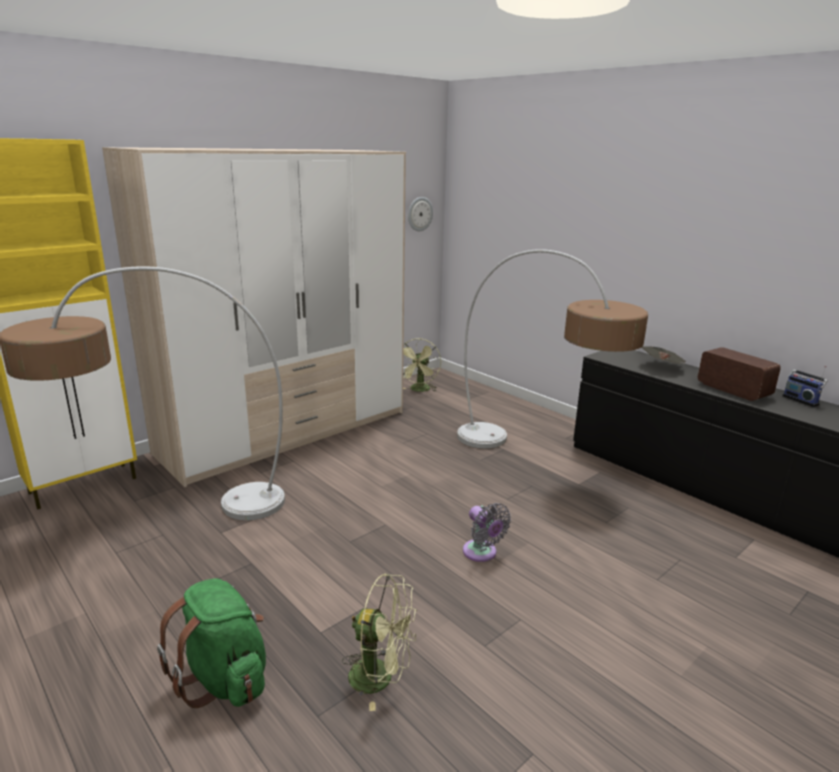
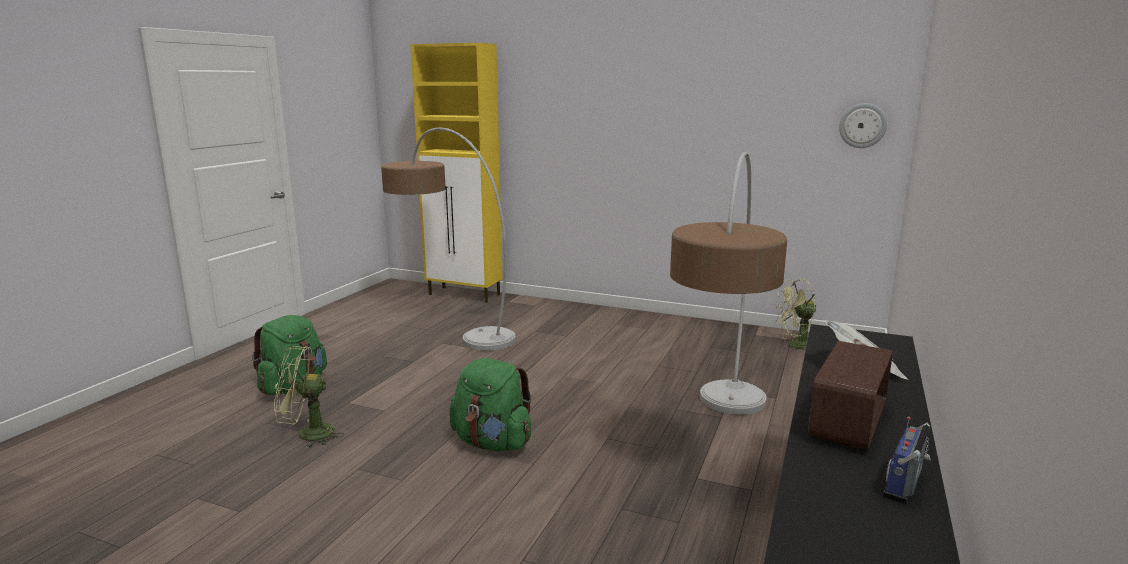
camera: 65 degrees right, 5 degrees down
(287, 432) = (611, 321): wardrobe -> none
(380, 677) = (307, 434): green fan -> green fan turned 90 degrees clockwise
(482, 553) = (492, 443): grey fan -> green backpack

